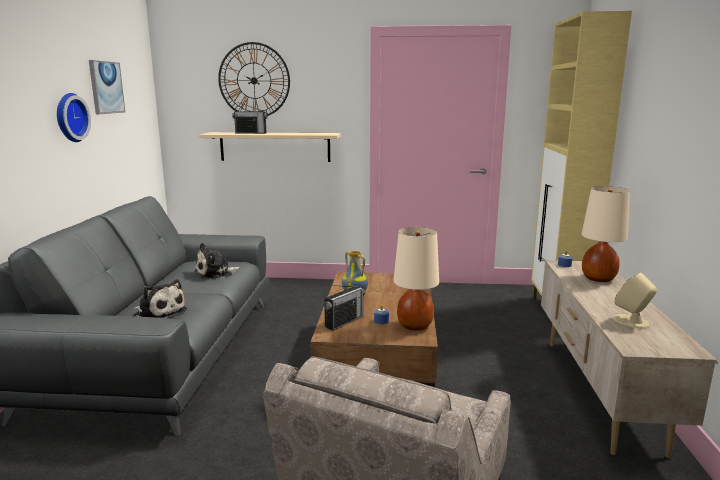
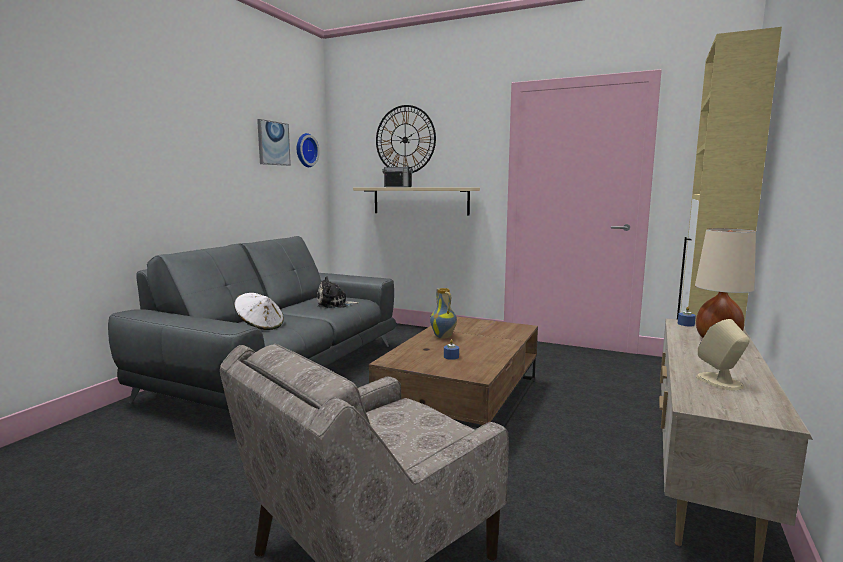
camera: 20 degrees right, 5 degrees down
(69, 117) = (232, 163): wall clock -> wall clock (305, 150)
(159, 313) = (260, 326): plush toy -> white hat
(344, 322) = (414, 353): radio -> none
(414, 325) = (481, 364): beige table lamp -> none

